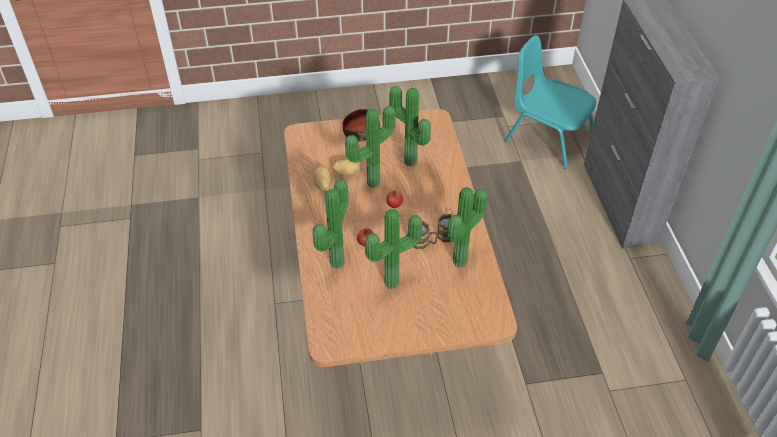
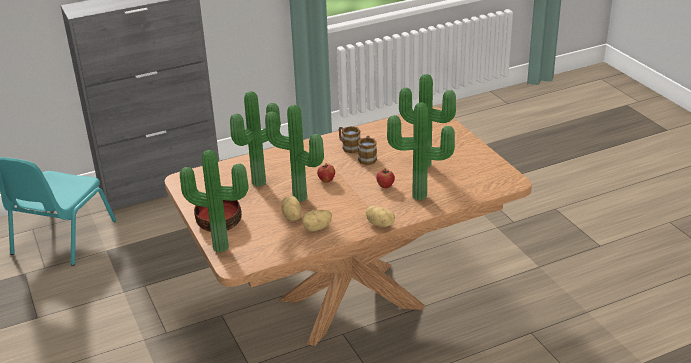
camera: 105 degrees left, 15 degrees down
(307, 225) = (380, 224): none -> potato
(462, 262) = (379, 136): potted plant -> potted plant (221, 245)

